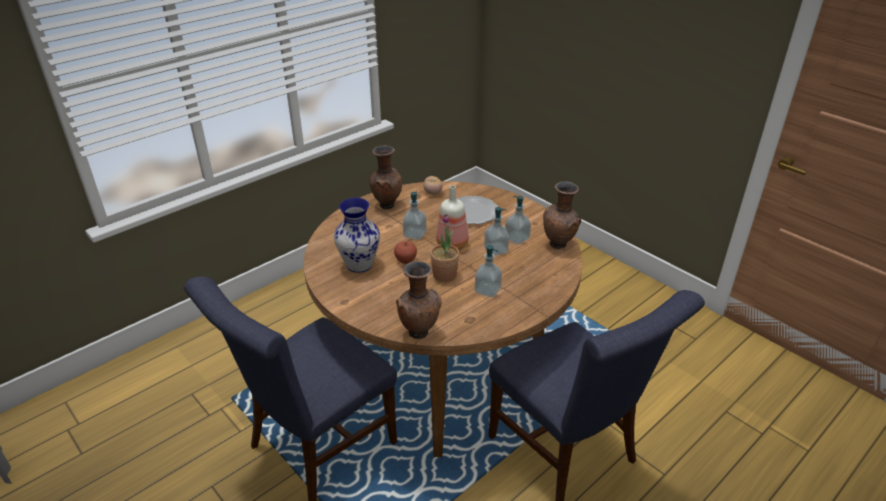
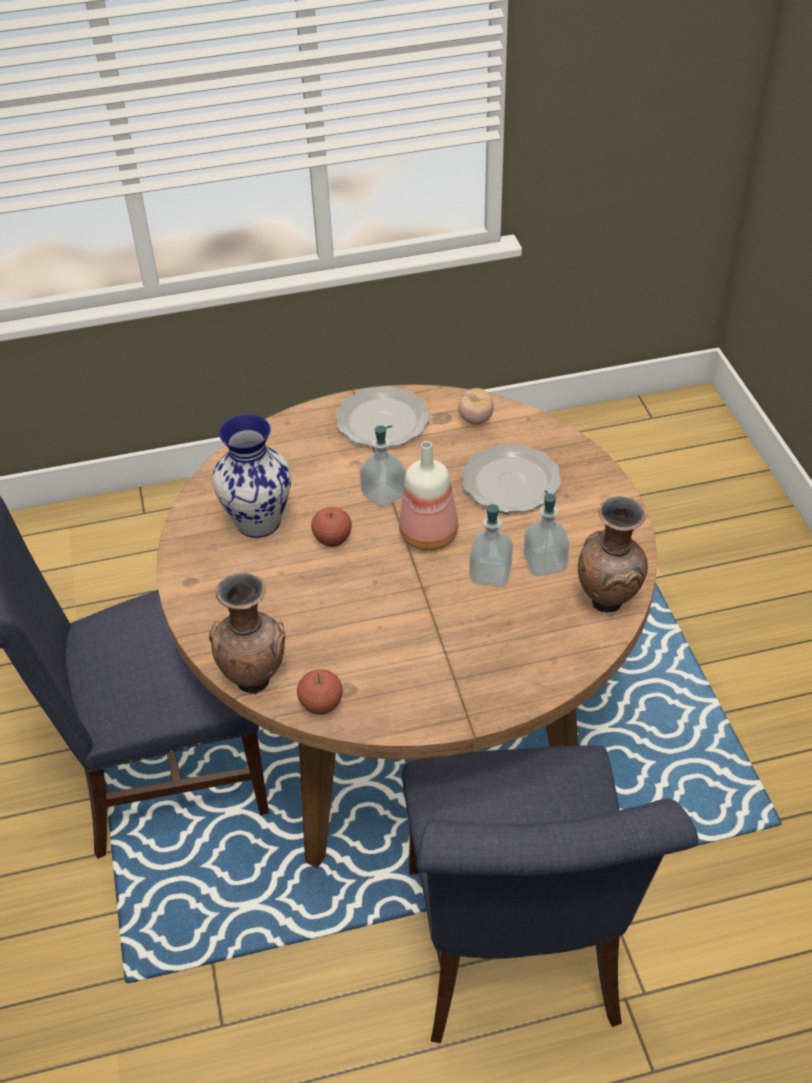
camera: 30 degrees right, 10 degrees up
(386, 205) = (382, 420): brown vase -> plate
(444, 275) = (371, 591): potted plant -> none
(463, 330) = (321, 705): none -> apple
(487, 290) = (416, 647): soap dispenser -> none

